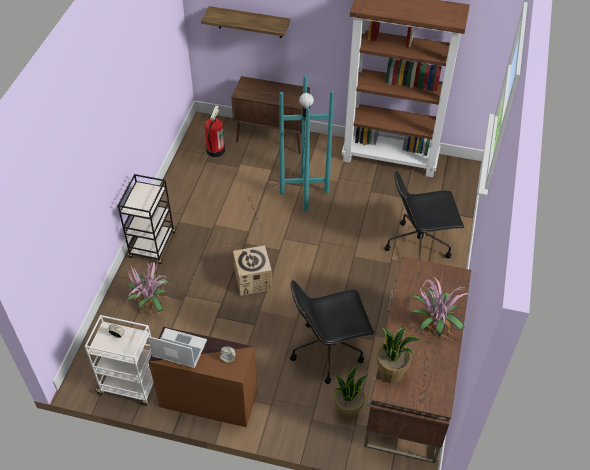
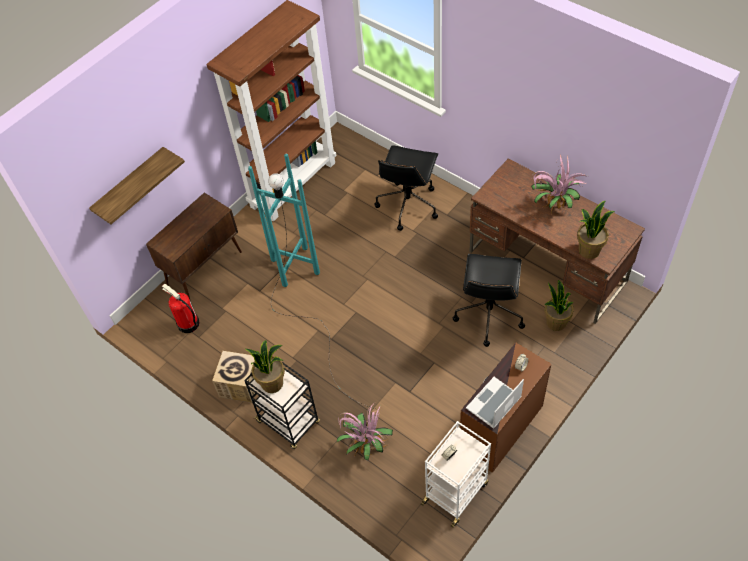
camera: 60 degrees left, 5 degrees up
(144, 195) = (272, 383): none -> potted plant
(253, 280) = (381, 346): cardboard box -> cardboard box (240, 385)

